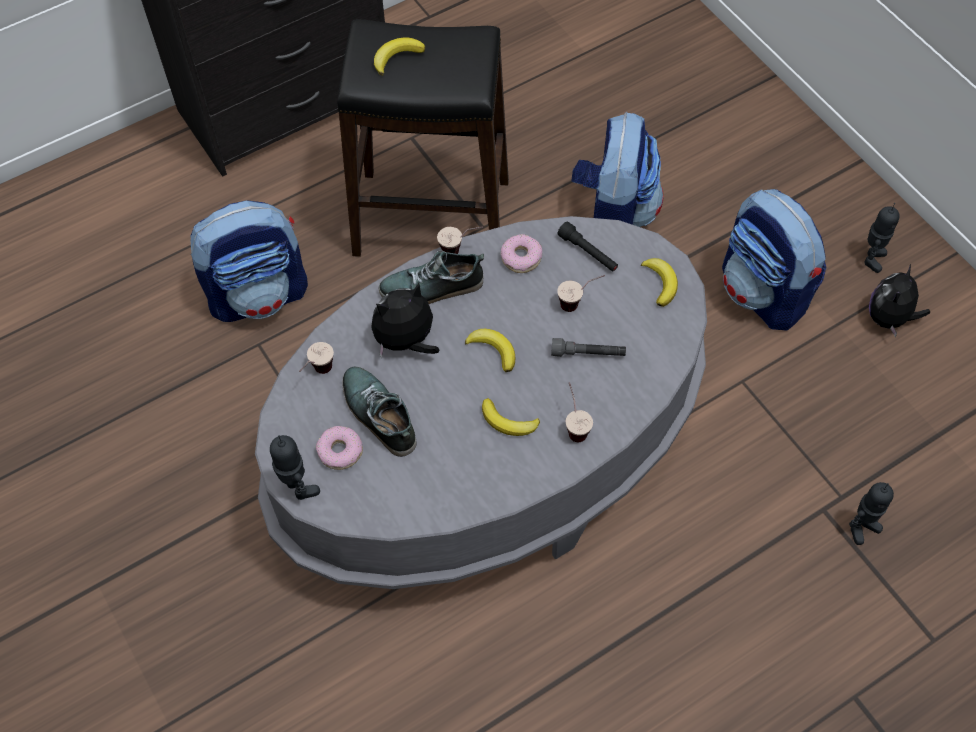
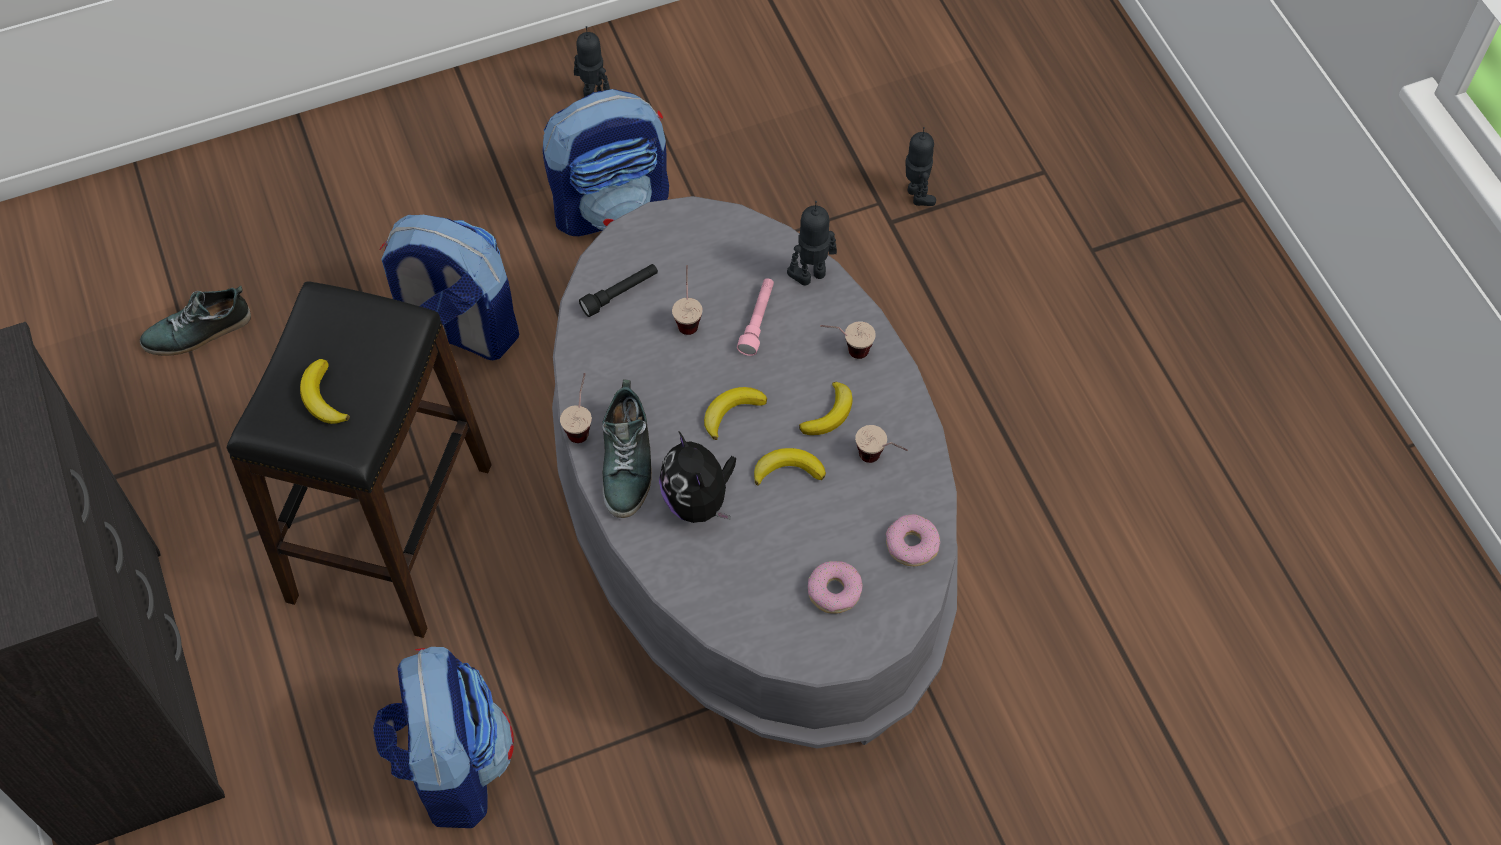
camera: 80 degrees left, 0 degrees up
(298, 488) = (874, 642): toy robot -> toy robot (811, 276)
(317, 375) = (723, 603): cup -> cup (880, 460)
(378, 415) = (793, 544): shoe -> shoe (198, 331)
(521, 258) = (608, 362): donut -> donut (912, 544)
(588, 353) = (757, 321): grey flashlight -> pink flashlight
(660, 283) = (680, 233): banana -> banana (788, 470)
(889, 318) = (676, 103): plush toy -> none

